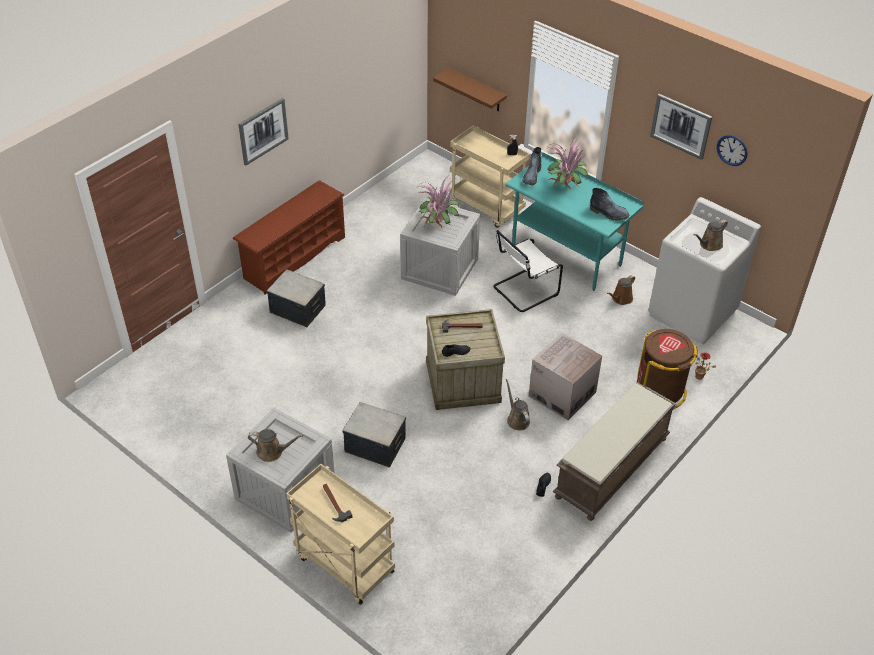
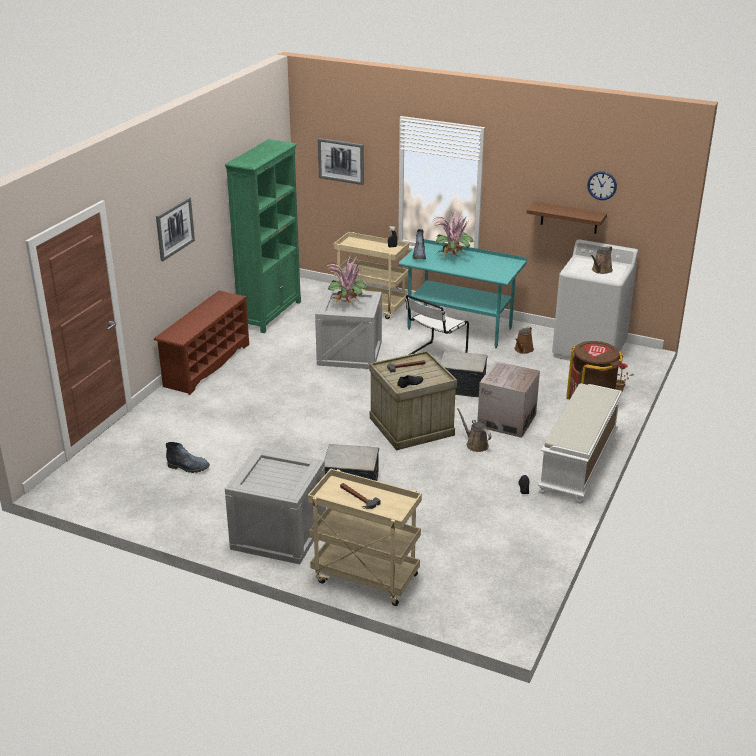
camera: 15 degrees left, 15 degrees down
(272, 452) = (270, 480): brown watering can -> none
(298, 309) = (227, 400): storage box -> storage box (462, 386)
(381, 198) = (270, 314): none -> green bookcase
(477, 90) = (346, 201): brown shelf -> brown shelf (569, 218)
(609, 214) = (500, 269): boot -> boot (189, 467)
(612, 468) = (579, 464): brown bench -> white bench
(681, 126) = (551, 176): picture -> picture (341, 161)

